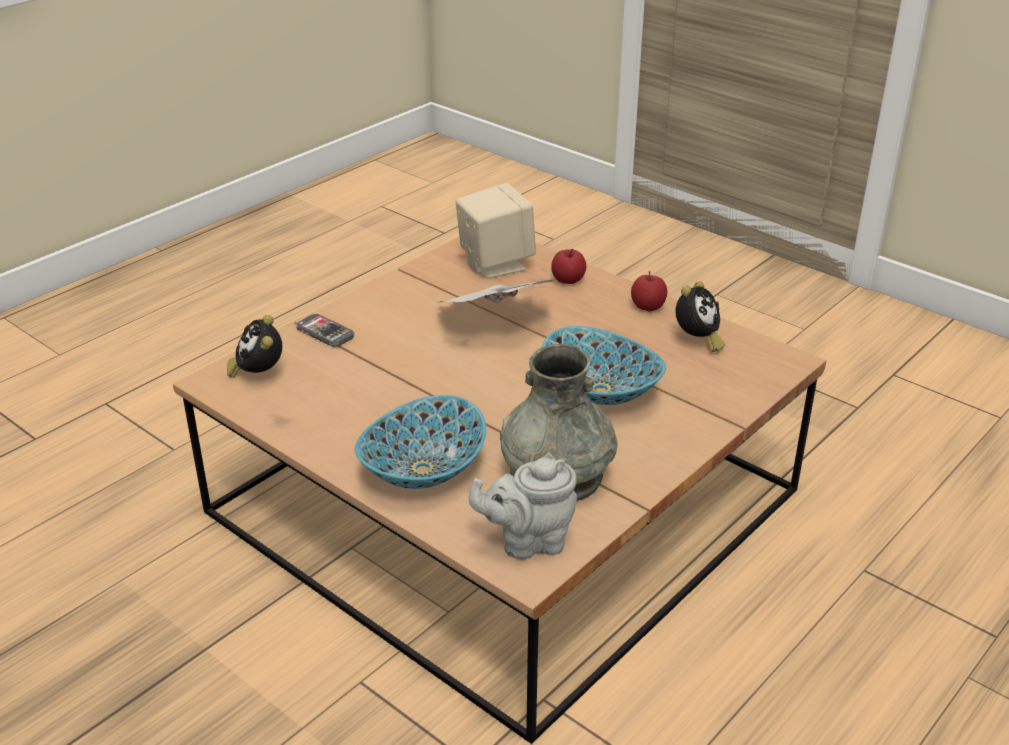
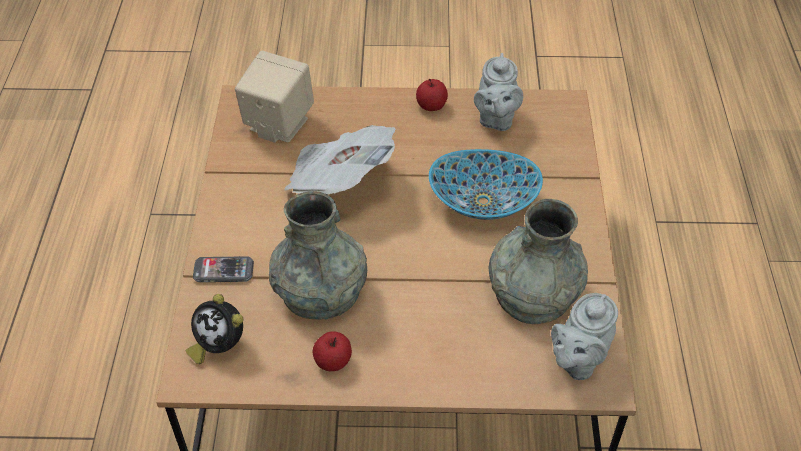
camera: 40 degrees left, 15 degrees up
(378, 381) = (321, 291): none -> grey vase
(424, 470) = (447, 349): bowl -> none
(568, 280) = (350, 111): apple -> apple (333, 361)
(697, 341) = (495, 119): alarm clock -> grey teapot

